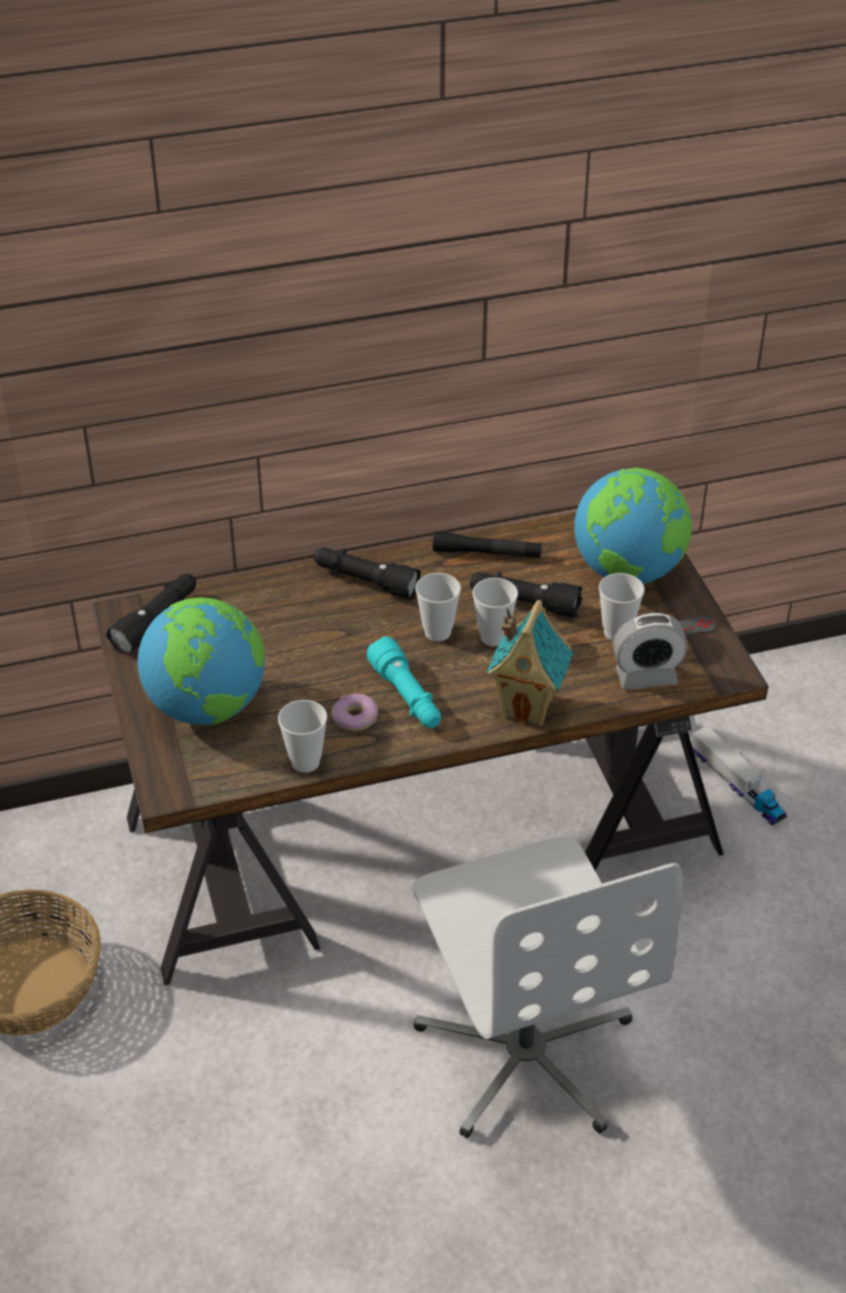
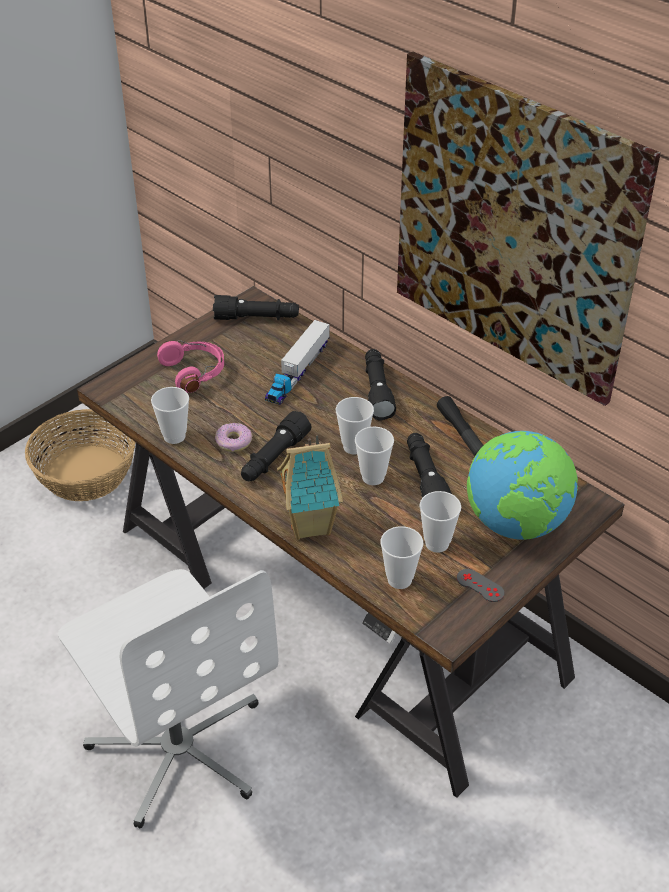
camera: 60 degrees right, 0 degrees up
(207, 706) = (195, 372): globe -> pink headphones
(407, 697) = (274, 458): turquoise flashlight -> black flashlight
(477, 306) = (514, 229): none -> picture
(526, 1052) = (179, 747): white office chair -> white office chair turned 75 degrees counterclockwise
(646, 676) = (399, 579): alarm clock -> cup
(737, 785) = (541, 777): toy truck -> toy truck (297, 372)

